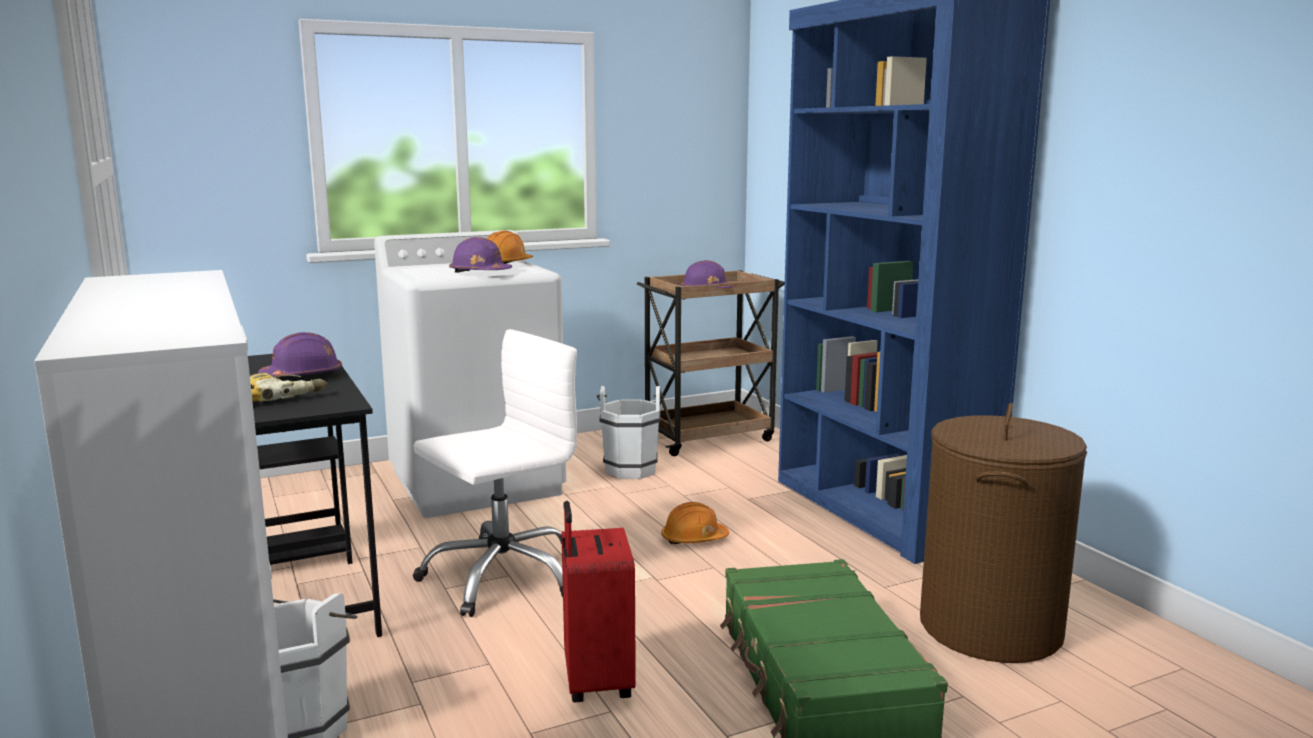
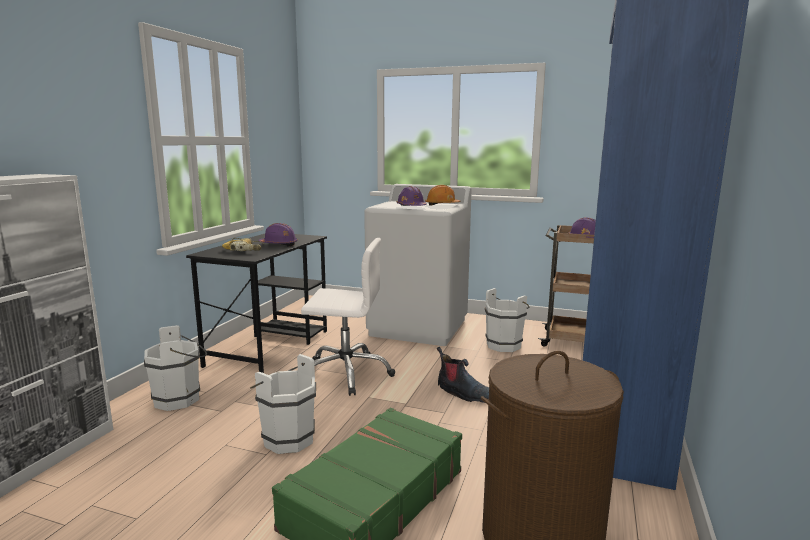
camera: 45 degrees right, 0 degrees up
(595, 682) = (286, 438): red suitcase -> white bucket
(694, 539) = (464, 393): orange hard hat -> boot

